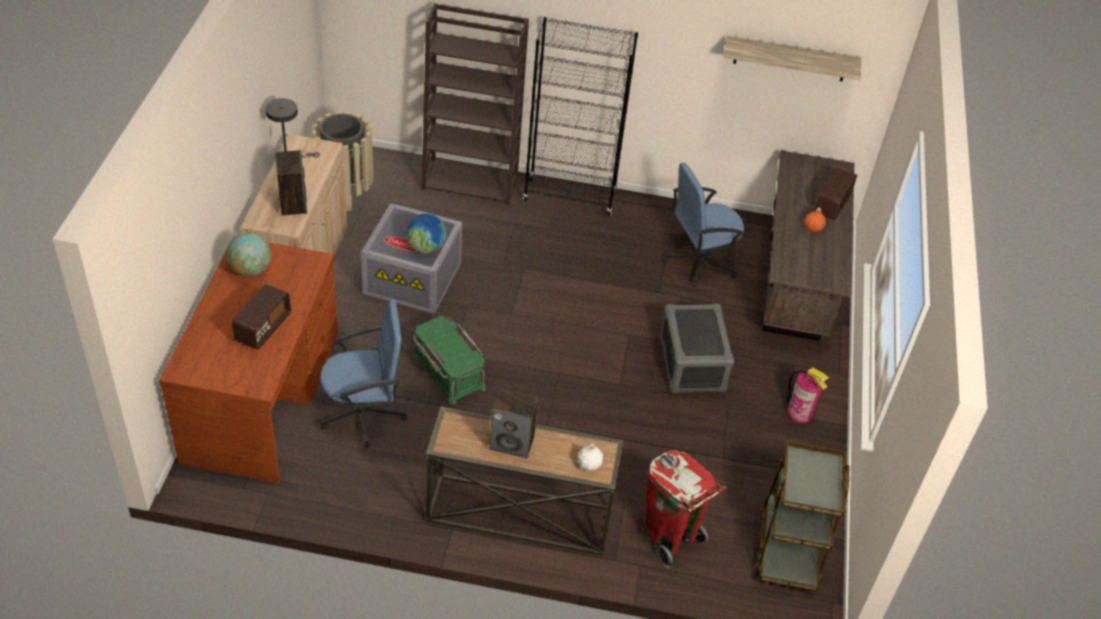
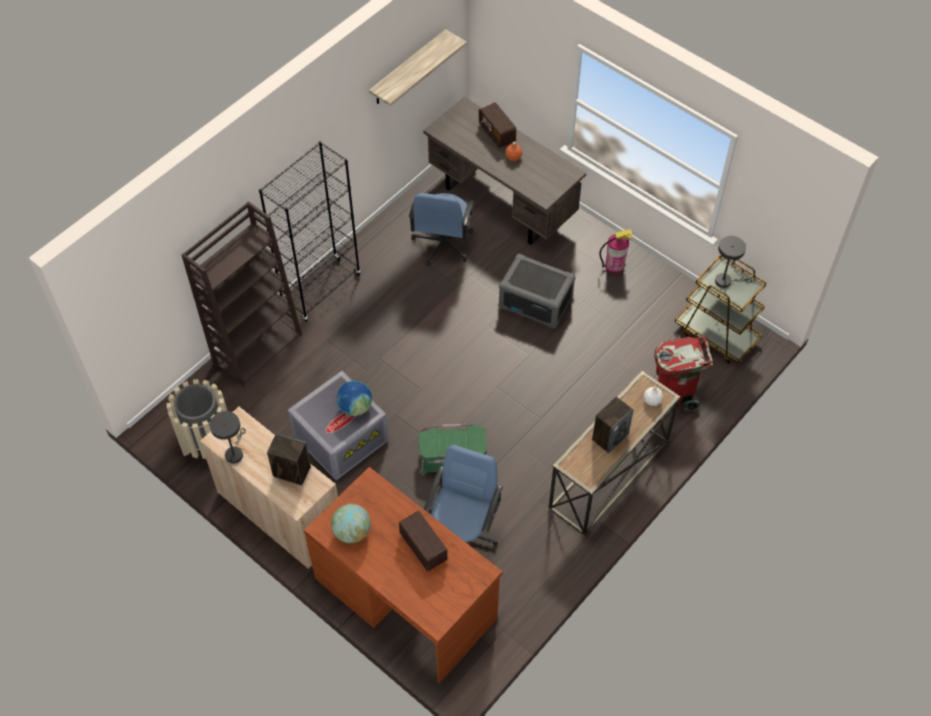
camera: 55 degrees left, 10 degrees up
(814, 473) = (726, 281): none -> grey table lamp

